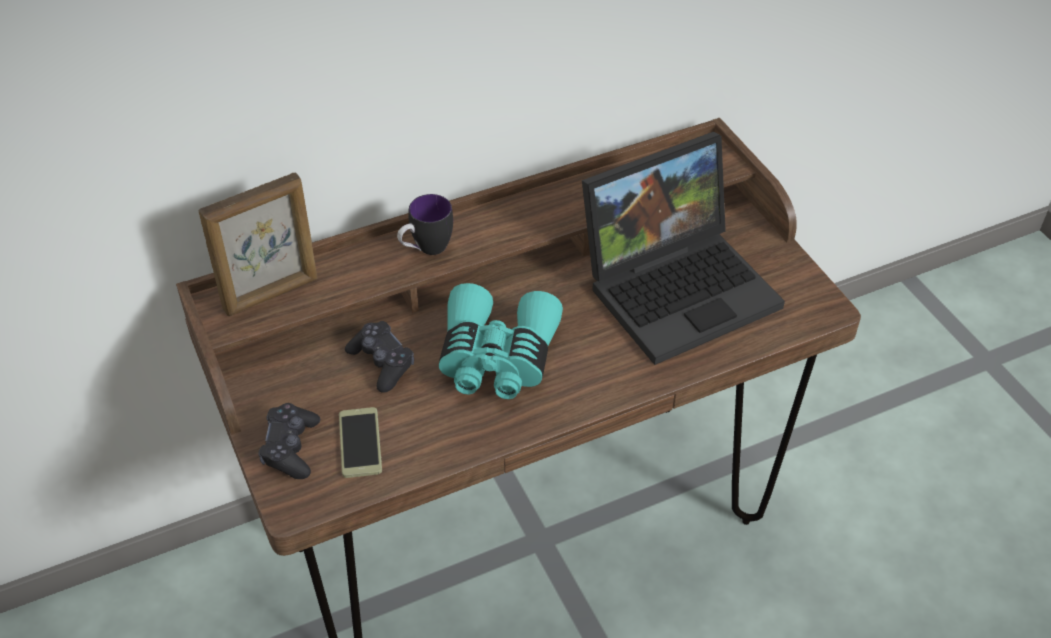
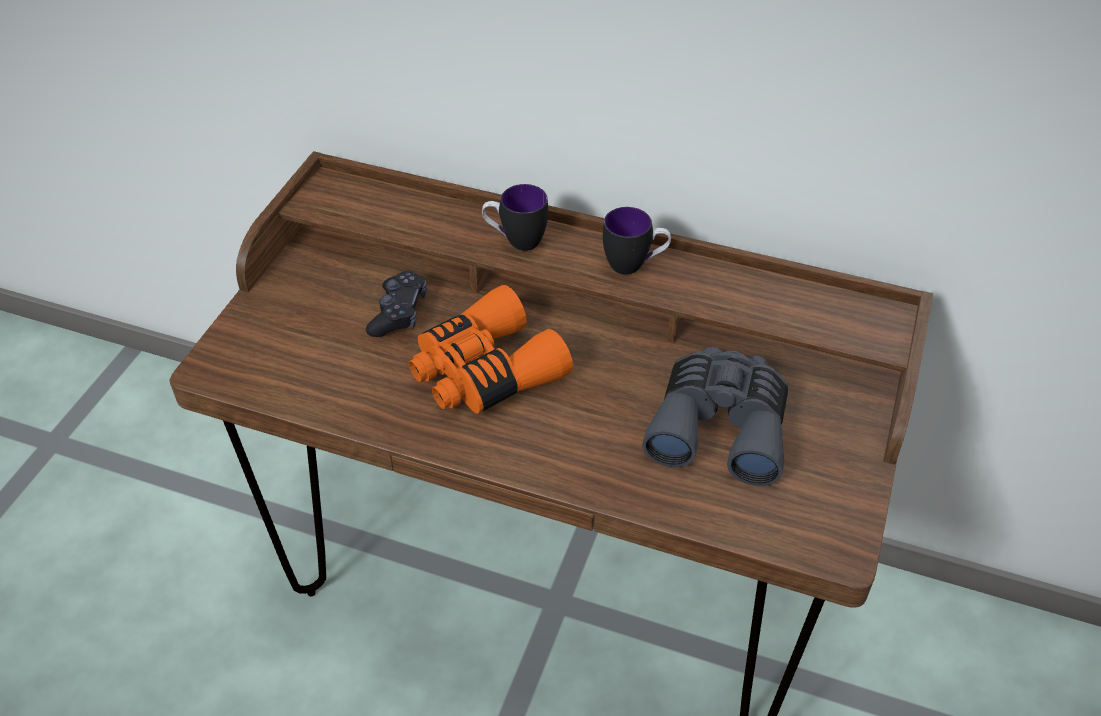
camera: 45 degrees right, 0 degrees up
(272, 294) = (365, 201): picture frame -> none
(291, 448) = (260, 328): black game controller -> none
(360, 443) = (306, 360): phone -> none
(496, 358) = (484, 371): turquoise binoculars -> orange binoculars
(527, 214) = (634, 265): none -> mug
(680, 285) = (720, 425): laptop -> grey binoculars

